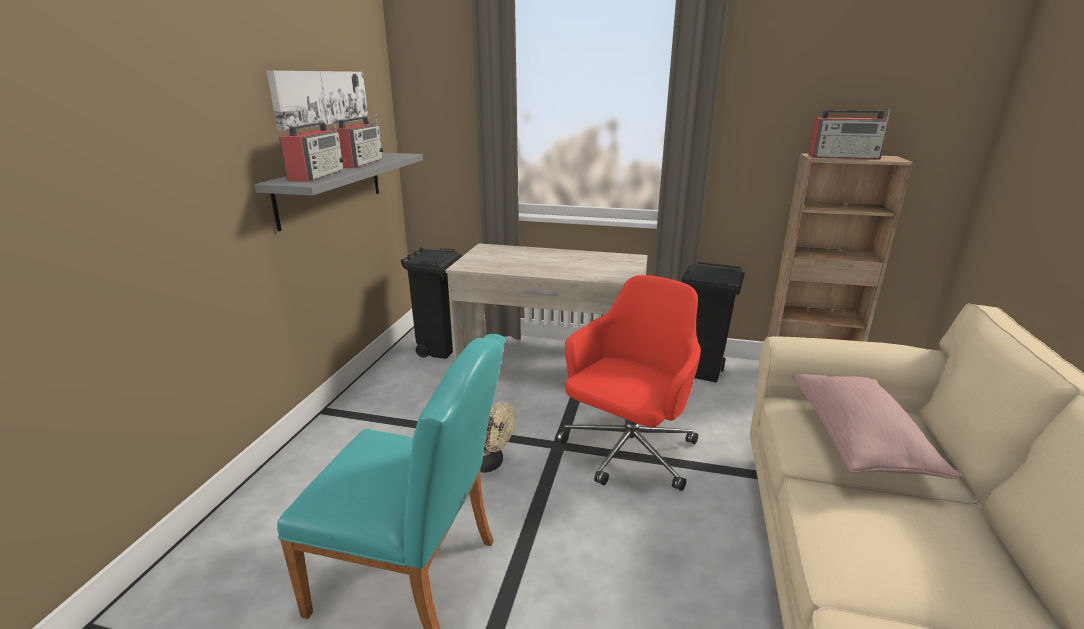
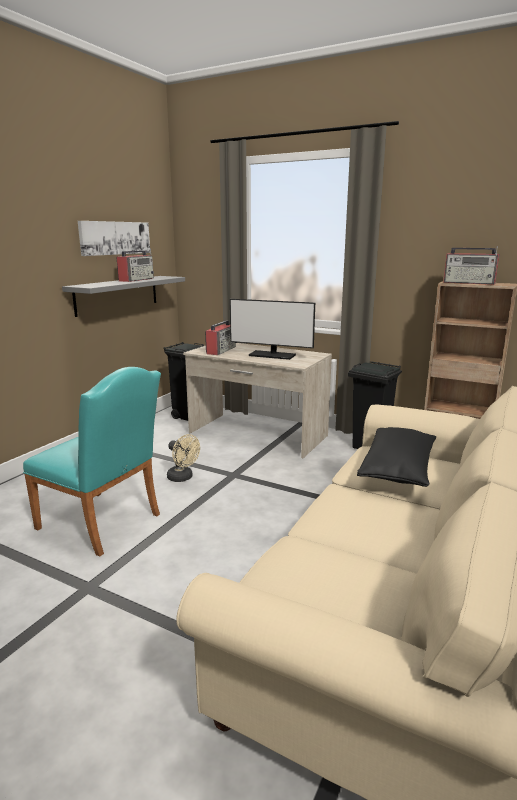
camera: 15 degrees right, 5 degrees down
(317, 175) = (101, 284): radio -> radio (221, 350)
(575, 265) = (272, 355): none -> monitor
(627, 452) = (278, 484): red office chair -> none
(858, 440) = (398, 470): pink pillow -> black pillow

